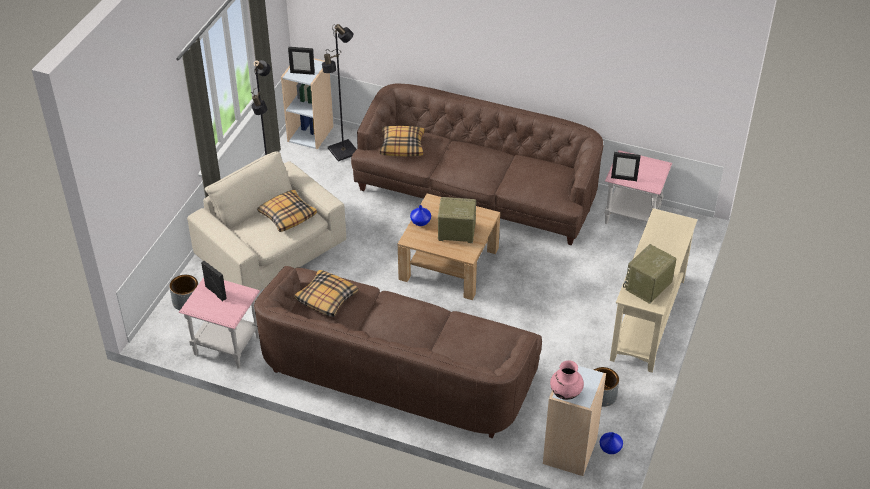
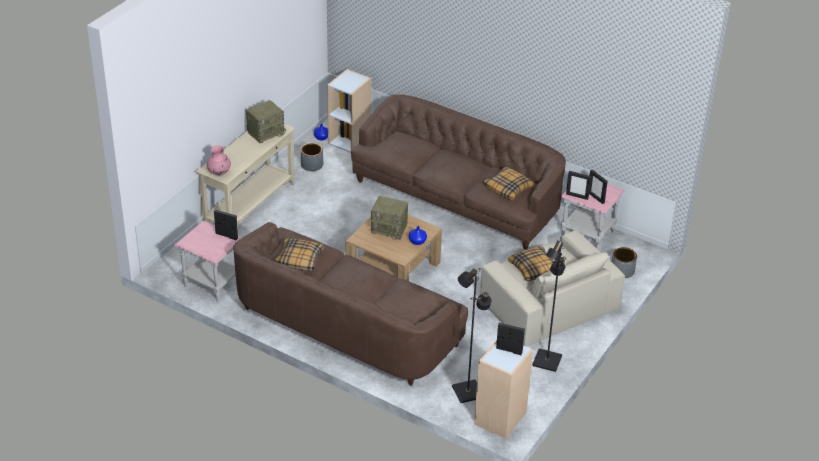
camera: 170 degrees left, 5 degrees down
(239, 291) = (577, 196): none -> picture frame
(402, 146) = (416, 304): pillow -> pillow (299, 259)
(565, 393) = (359, 78): pink vase -> pink vase (219, 173)

